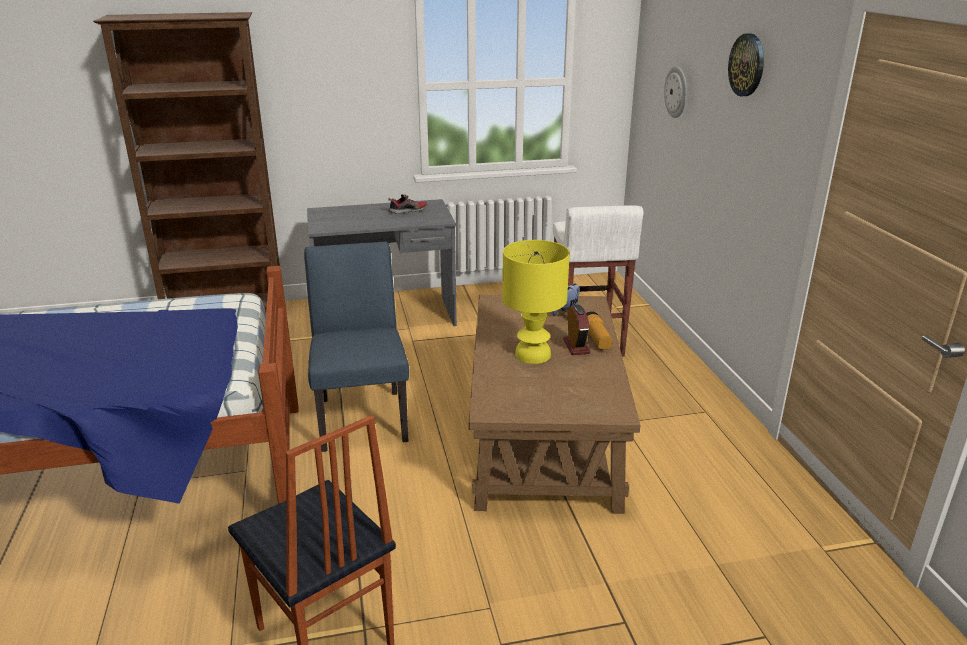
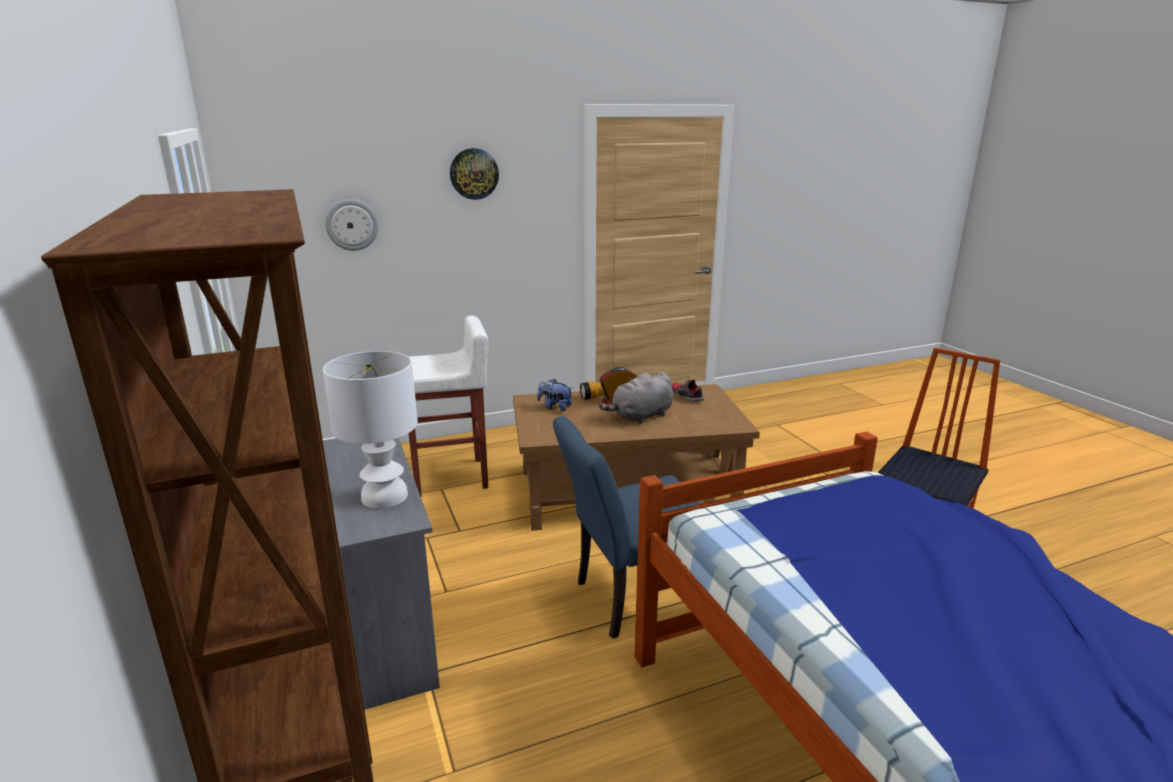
camera: 100 degrees left, 5 degrees down
(353, 223) = (383, 496): none -> white table lamp
(408, 211) = (333, 463): shoe -> shoe (686, 396)
(532, 354) = (640, 417): yellow table lamp -> grey plush toy

